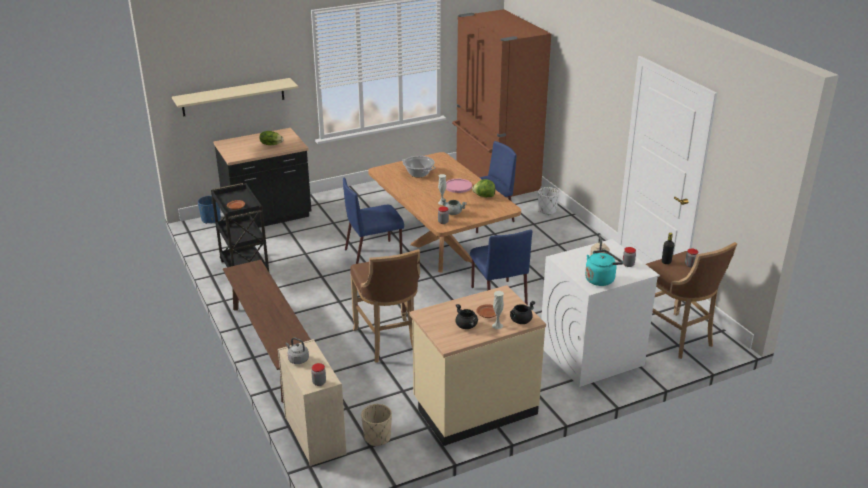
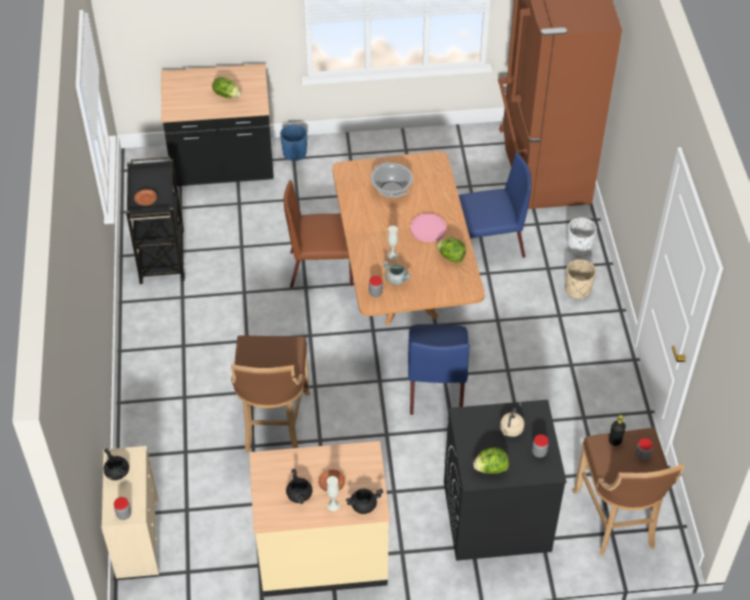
camera: 20 degrees right, 20 degrees up
(211, 219) = (155, 154): blue planter -> blue planter (294, 153)
(233, 97) = (189, 23): beige shelf -> none
(272, 348) = (143, 394): brown bench -> none
(297, 359) = (116, 472): grey kettle -> black cooking pot
(374, 253) = (322, 269): blue chair -> brown chair
(377, 437) = (200, 562): beige planter -> beige planter (578, 290)
(590, 355) = (496, 517): white washing machine -> black washing machine
(601, 279) = (490, 468): turquoise kettle -> lettuce

